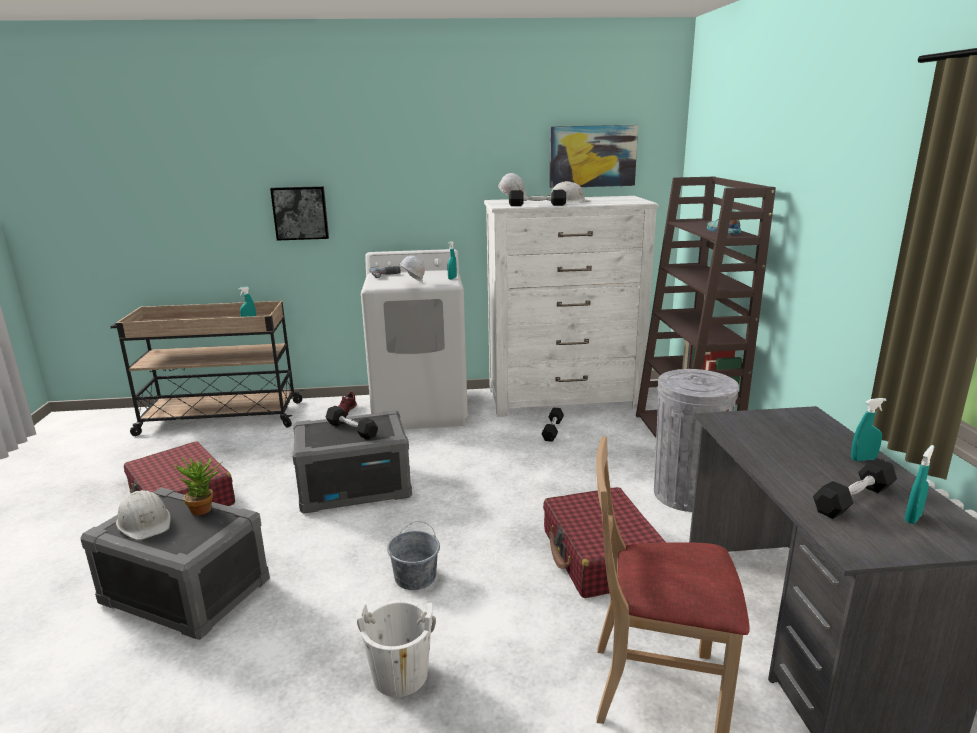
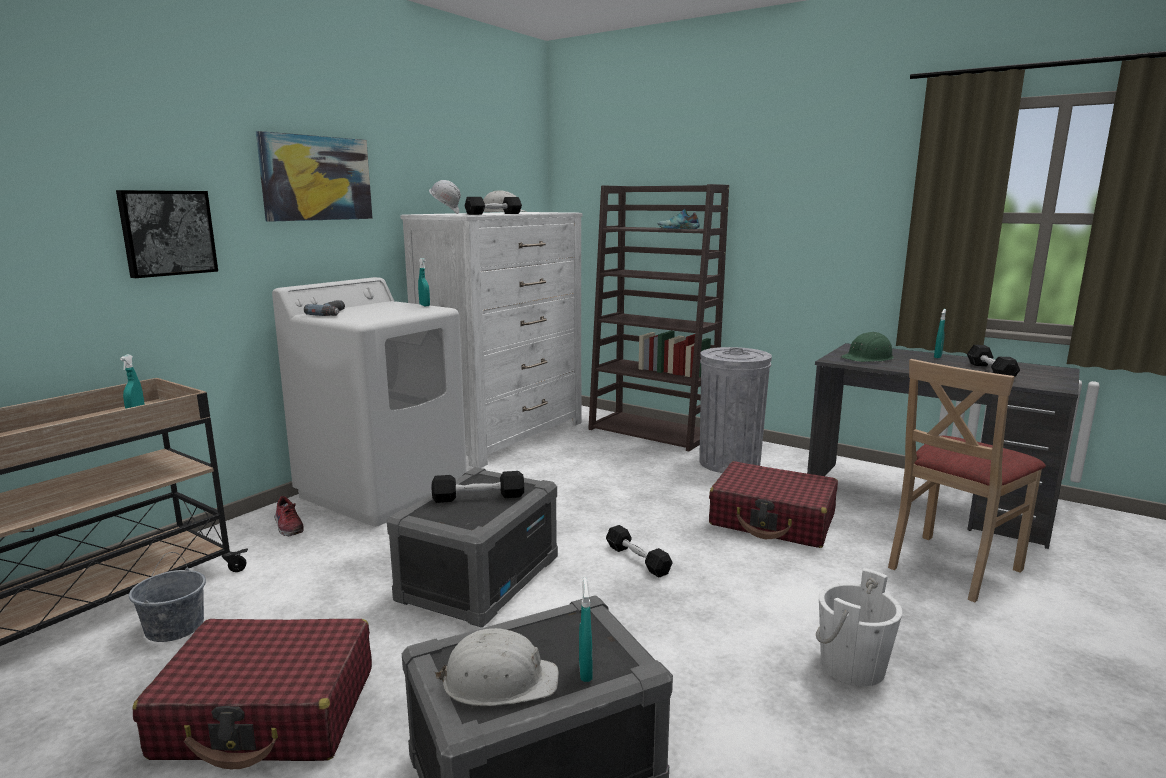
camera: 50 degrees left, 5 degrees down
(205, 509) = (533, 626): potted plant -> none
(412, 284) = (403, 314): white hard hat -> none
(416, 577) = (704, 605): grey bucket -> grey bucket (175, 627)
(552, 430) = (551, 460): black dumbbell -> black dumbbell (637, 559)
(592, 156) = (486, 169): picture -> picture (316, 178)
(765, 430) = (868, 358): none -> green hard hat
(913, 518) = (1023, 370): turquoise spray bottle -> turquoise spray bottle (585, 671)

